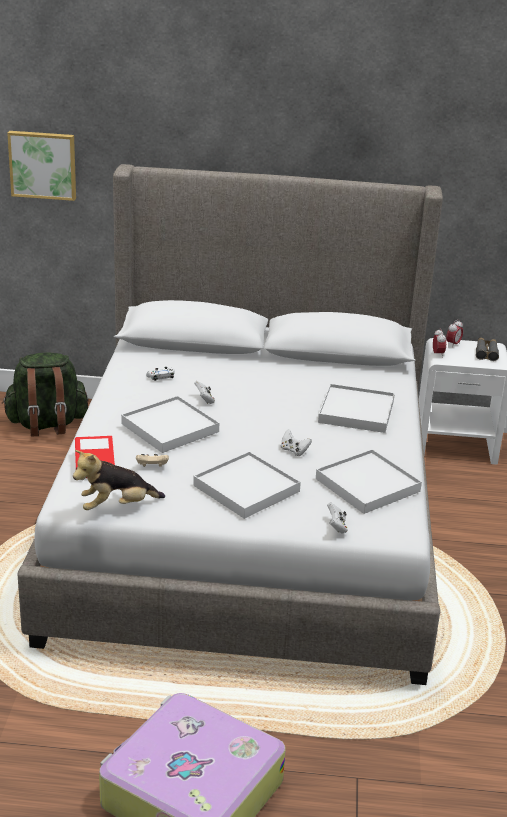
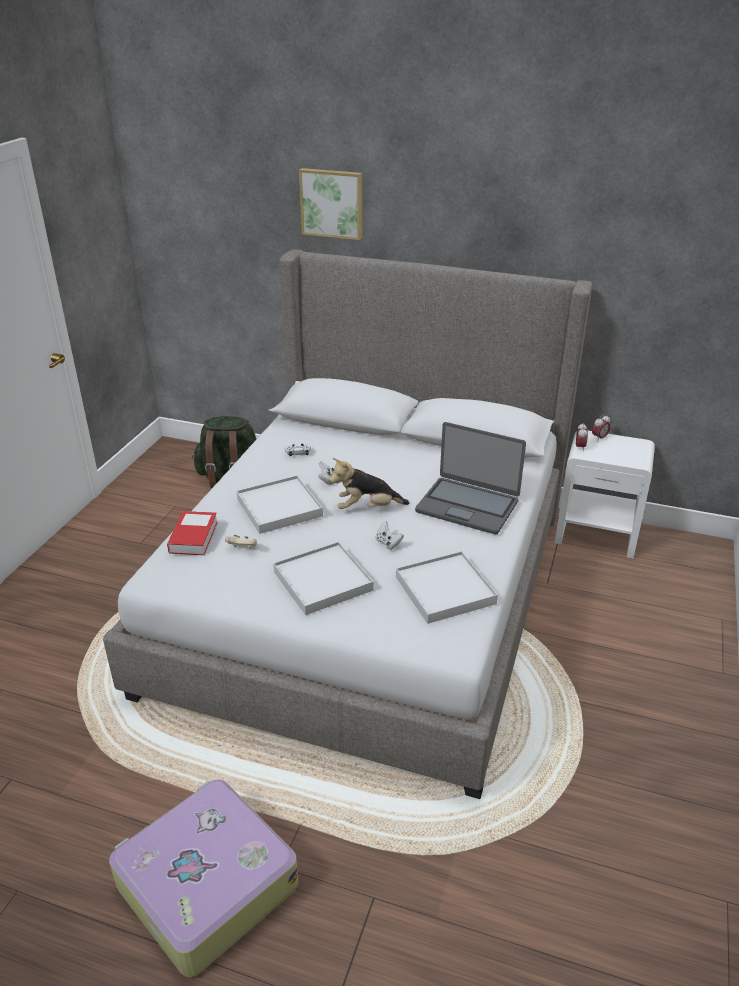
camera: 15 degrees right, 5 degrees up
(43, 164) = (228, 247): picture -> picture (332, 203)
(116, 507) = (192, 587): plush toy -> plush toy (367, 508)
(336, 527) = (393, 636): white game controller -> none
(356, 412) = (467, 506): white tray -> laptop
(486, 352) = (630, 449): grey binoculars -> none

